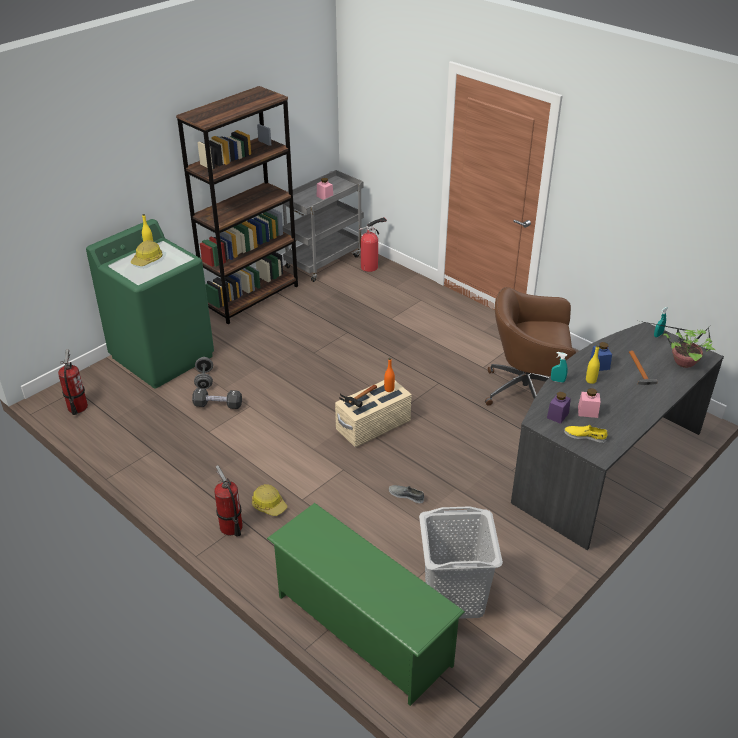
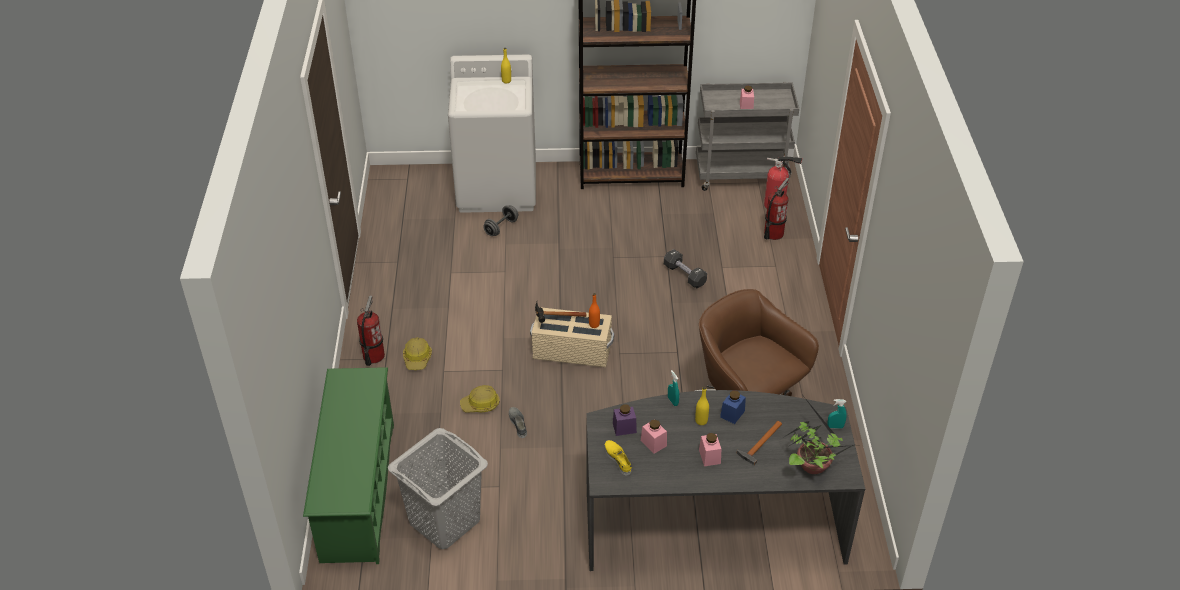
camera: 45 degrees right, 5 degrees up
(77, 407) = (391, 194): fire extinguisher -> fire extinguisher (773, 233)
(147, 260) = (490, 92): hard hat -> hard hat (480, 404)
(163, 356) = (497, 188): green washing machine -> white washing machine
(218, 405) = (484, 255): black dumbbell -> black dumbbell (684, 275)
(628, 396) = (709, 456): none -> pink jar

